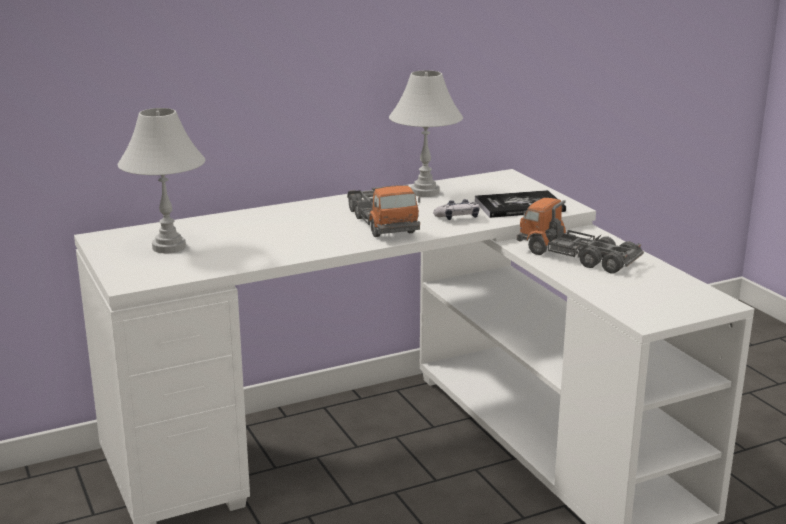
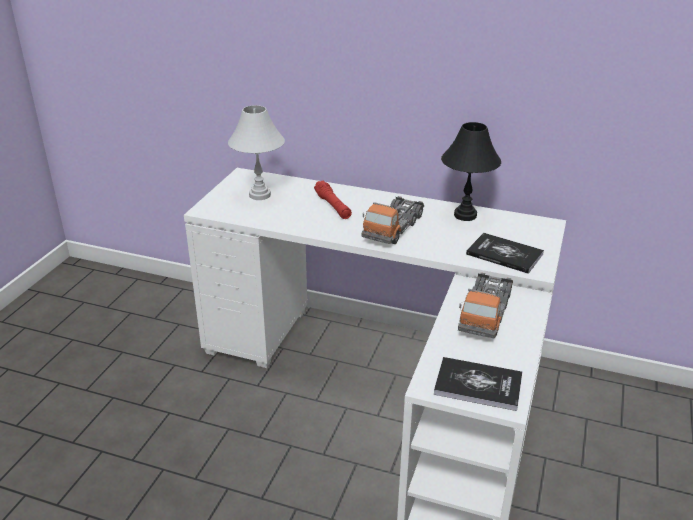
camera: 45 degrees right, 10 degrees up
(279, 228) = (333, 206): none -> red flashlight
(424, 192) = (464, 215): white table lamp -> black table lamp
(458, 218) = (445, 245): game controller -> none
(578, 256) = (485, 313): toy truck -> toy truck turned 150 degrees counterclockwise
(675, 302) = (478, 385): none -> book

